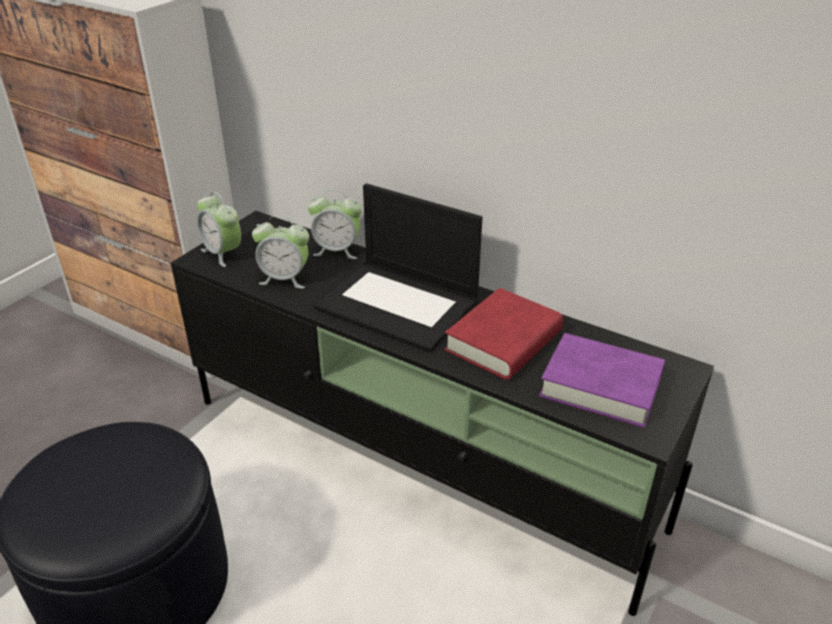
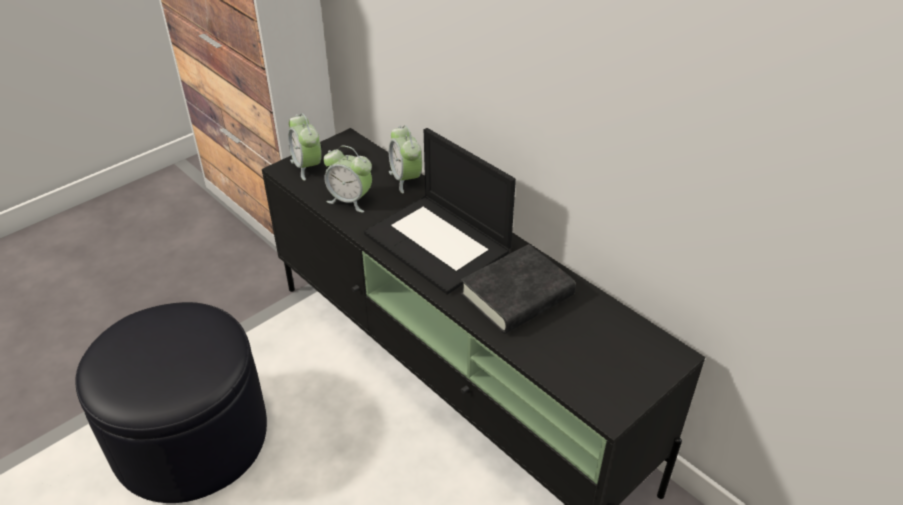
camera: 15 degrees right, 5 degrees up
(337, 250) = (406, 179): alarm clock -> alarm clock turned 45 degrees clockwise
(503, 341) = (517, 296): red book -> black book
(601, 386) = (586, 356): purple book -> none

